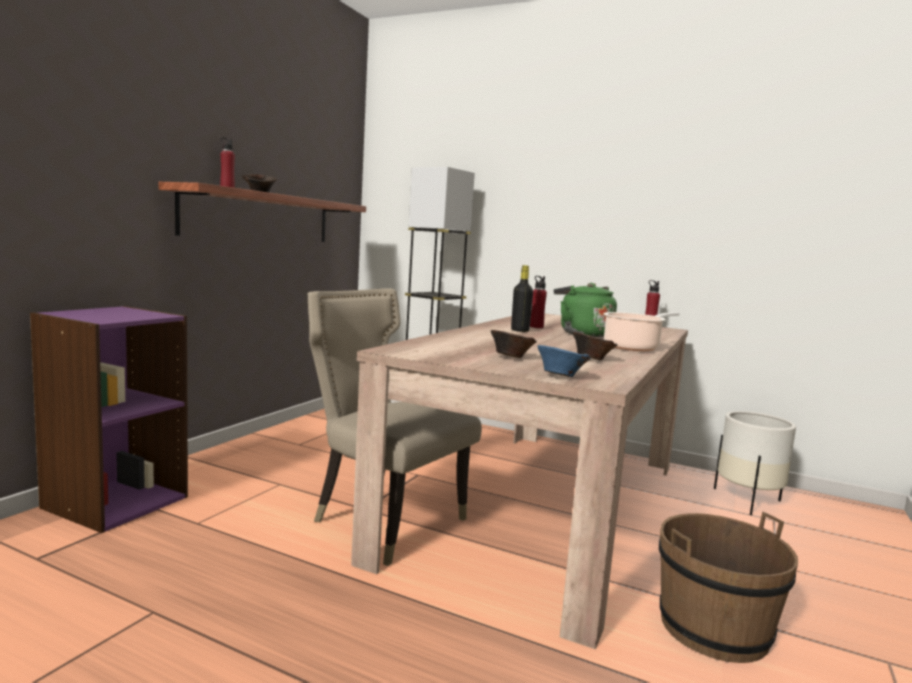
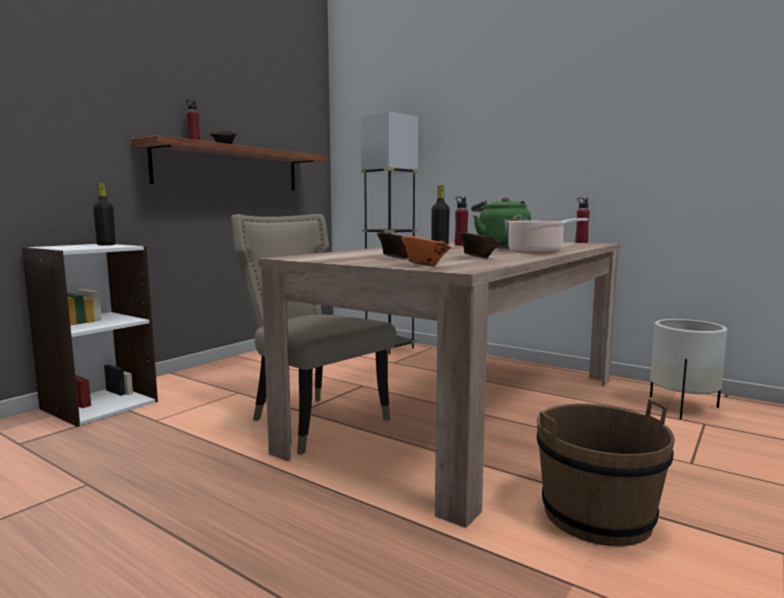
camera: 10 degrees right, 0 degrees up
(115, 502) = (99, 405): purple bookcase -> white bookcase
(134, 311) = (106, 245): none -> black bottle
(560, 376) = (425, 266): blue bowl -> orange bowl

